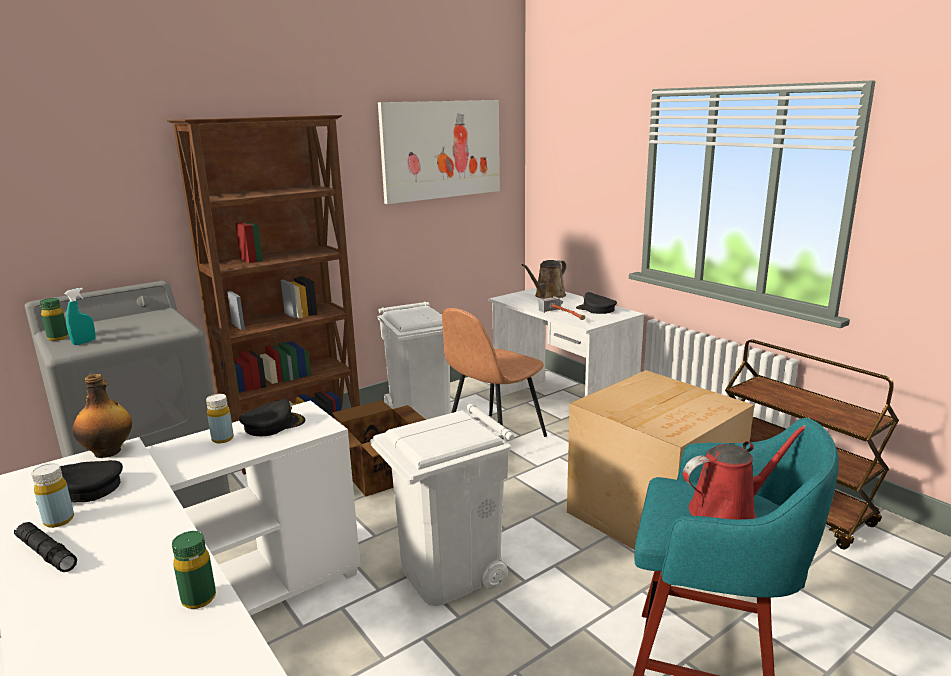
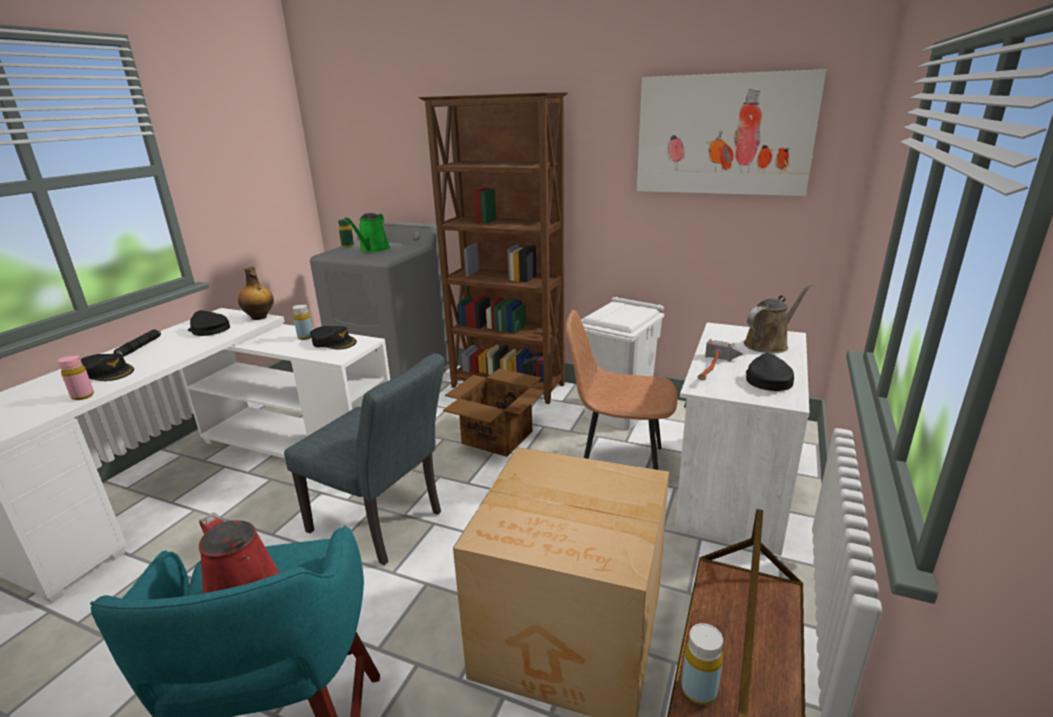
camera: 60 degrees right, 5 degrees up
(59, 520) = (175, 337): yellow bottle -> yellow bottle (699, 690)
(84, 342) = (343, 252): turquoise spray bottle -> none
(117, 329) = (373, 249): none -> green watering can
(122, 581) = (107, 372): none -> black cap
(199, 599) = (83, 396): green bottle -> pink bottle
(449, 573) = (383, 525): white trash can -> grey chair
(548, 296) = (769, 344): brown watering can -> brown watering can turned 135 degrees clockwise

